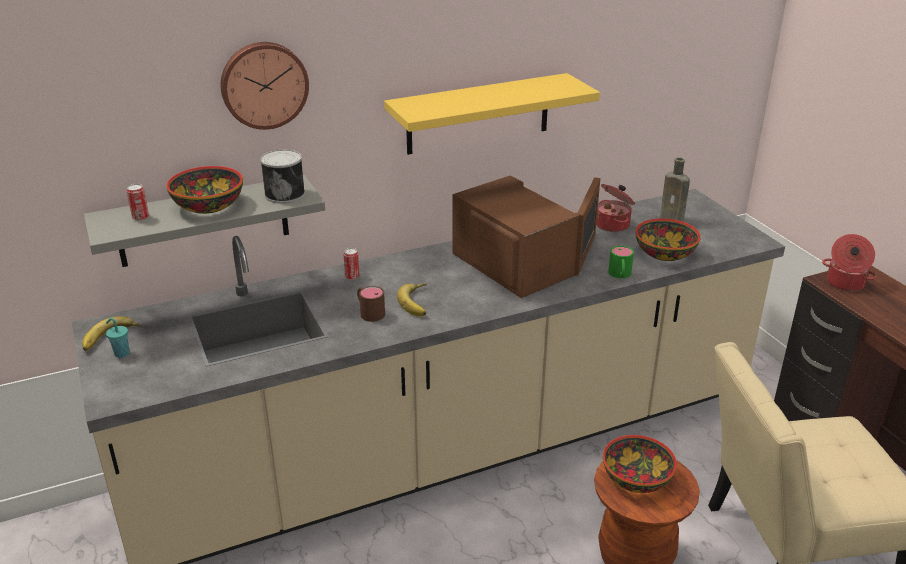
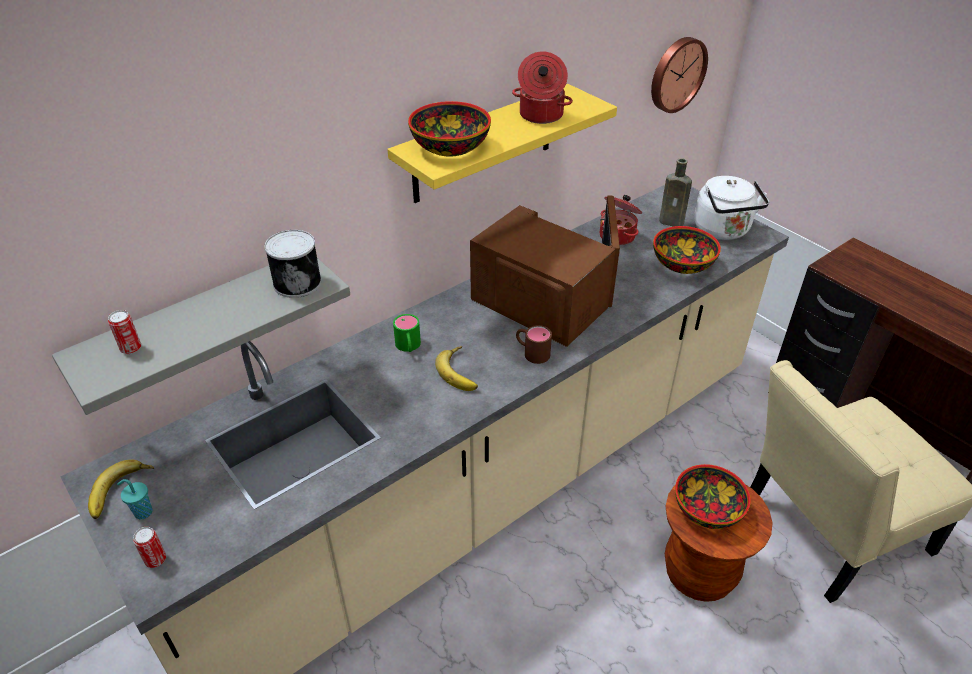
camera: 15 degrees left, 10 degrees up
(209, 205) = (212, 315): bowl -> bowl (451, 147)
(264, 84) = (252, 156): wall clock -> wall clock (676, 74)
(352, 276) = (374, 349): can -> can (155, 560)
(369, 312) = (412, 395): brown mug -> brown mug (532, 352)
(620, 275) = (651, 299): green mug -> green mug (408, 347)
(720, 233) = (723, 231): none -> white kettle
(844, 283) = (848, 267): cooking pot -> cooking pot (540, 115)

